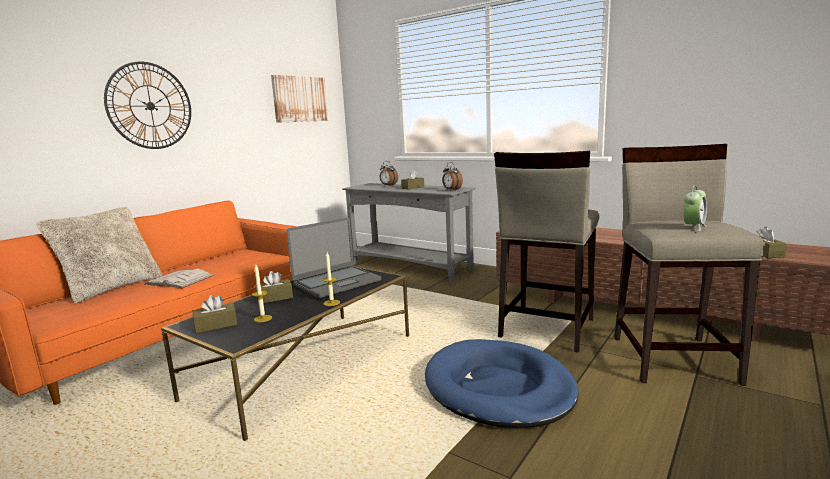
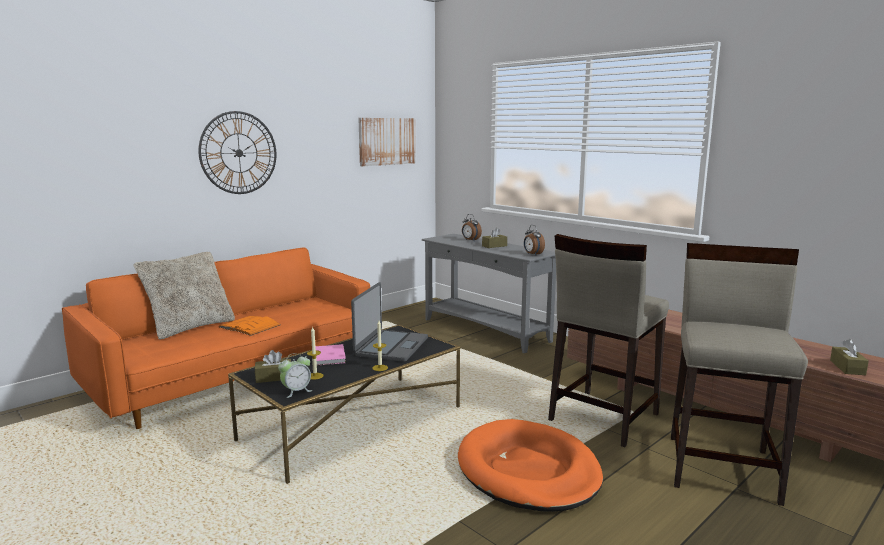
camera: 10 degrees right, 0 degrees up
(179, 280) = (249, 326): white book -> orange book
(274, 298) = (330, 356): brown tissue box -> pink book
(336, 283) = (391, 346): laptop -> laptop turned 45 degrees counterclockwise
(498, 388) = (528, 470): blue dog bed -> orange dog bed
(693, 227) = (741, 336): alarm clock -> alarm clock (296, 391)

